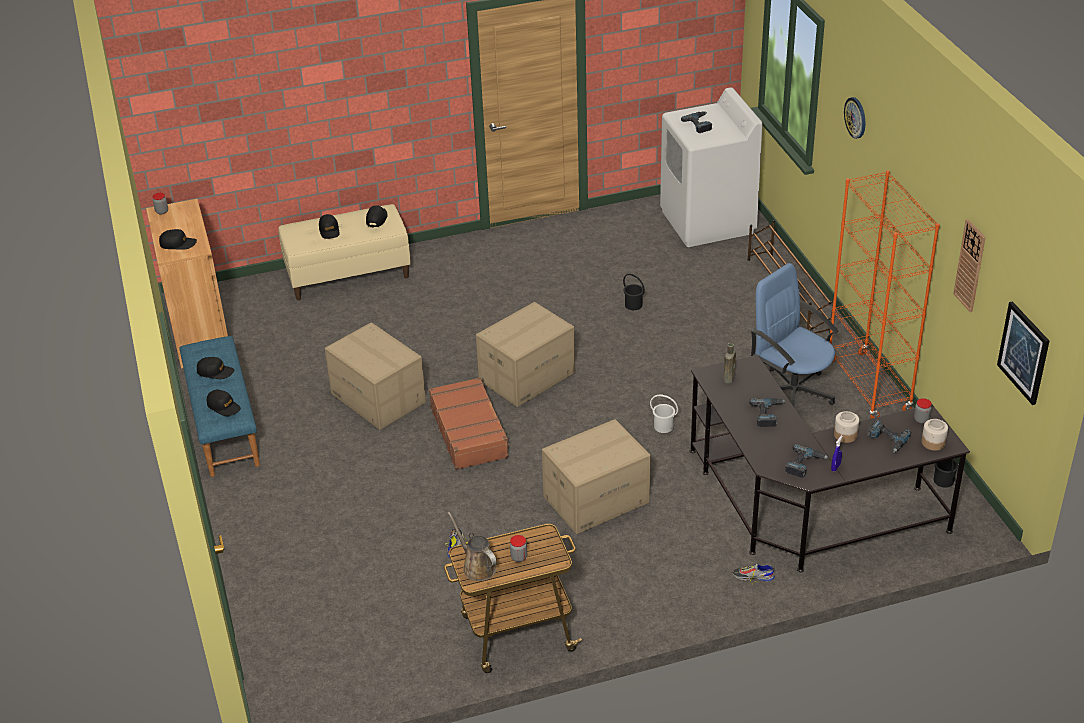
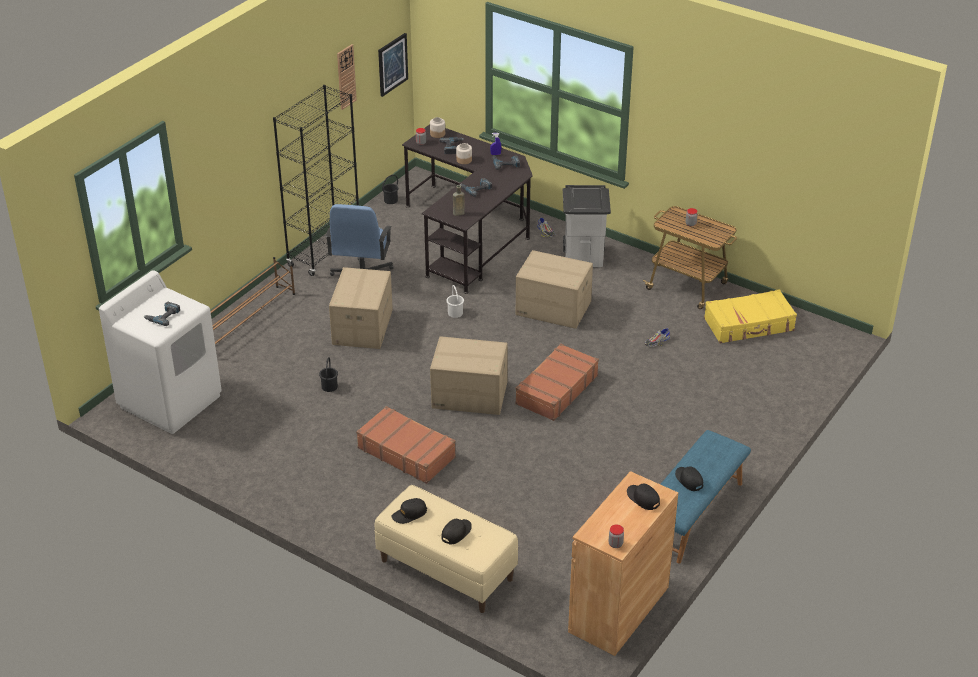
camera: 130 degrees left, 0 degrees up
(224, 406) = (713, 450): black cap -> none
(379, 398) = (572, 453): cardboard box -> cardboard box (362, 327)
(394, 640) = (749, 325): none -> yellow suitcase
(477, 566) = (715, 233): brown watering can -> none
(497, 310) = (406, 452): none -> brown suitcase
(666, 579) = (584, 257): none -> grey trash can
(855, 117) = (223, 136): wall clock -> none
(868, 386) = (324, 253): orange bookcase -> black bookcase

